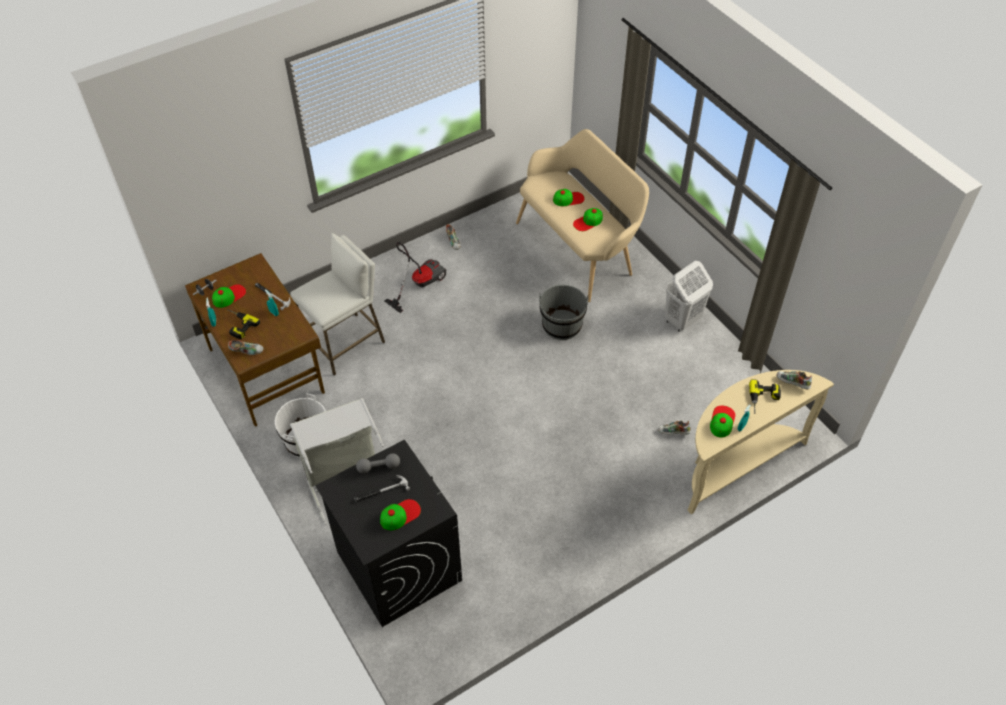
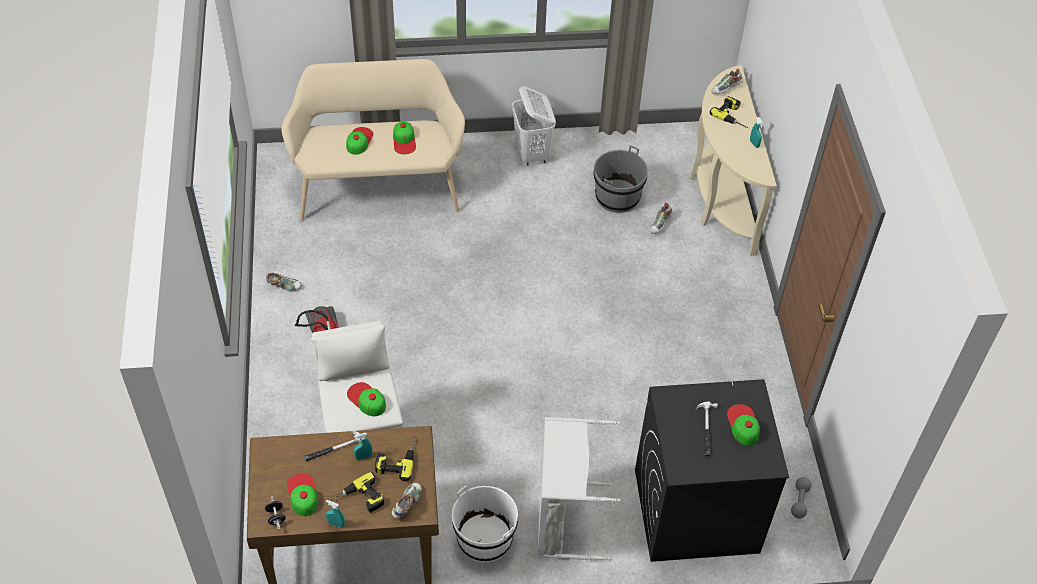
camera: 65 degrees left, 0 degrees up
(281, 330) = (396, 458): none -> power drill
(378, 467) = (674, 421): grey dumbbell -> grey dumbbell (799, 501)
(562, 325) = (474, 247): grey bucket -> grey bucket (617, 197)
(722, 421) = (741, 153): cap -> cap (366, 399)

